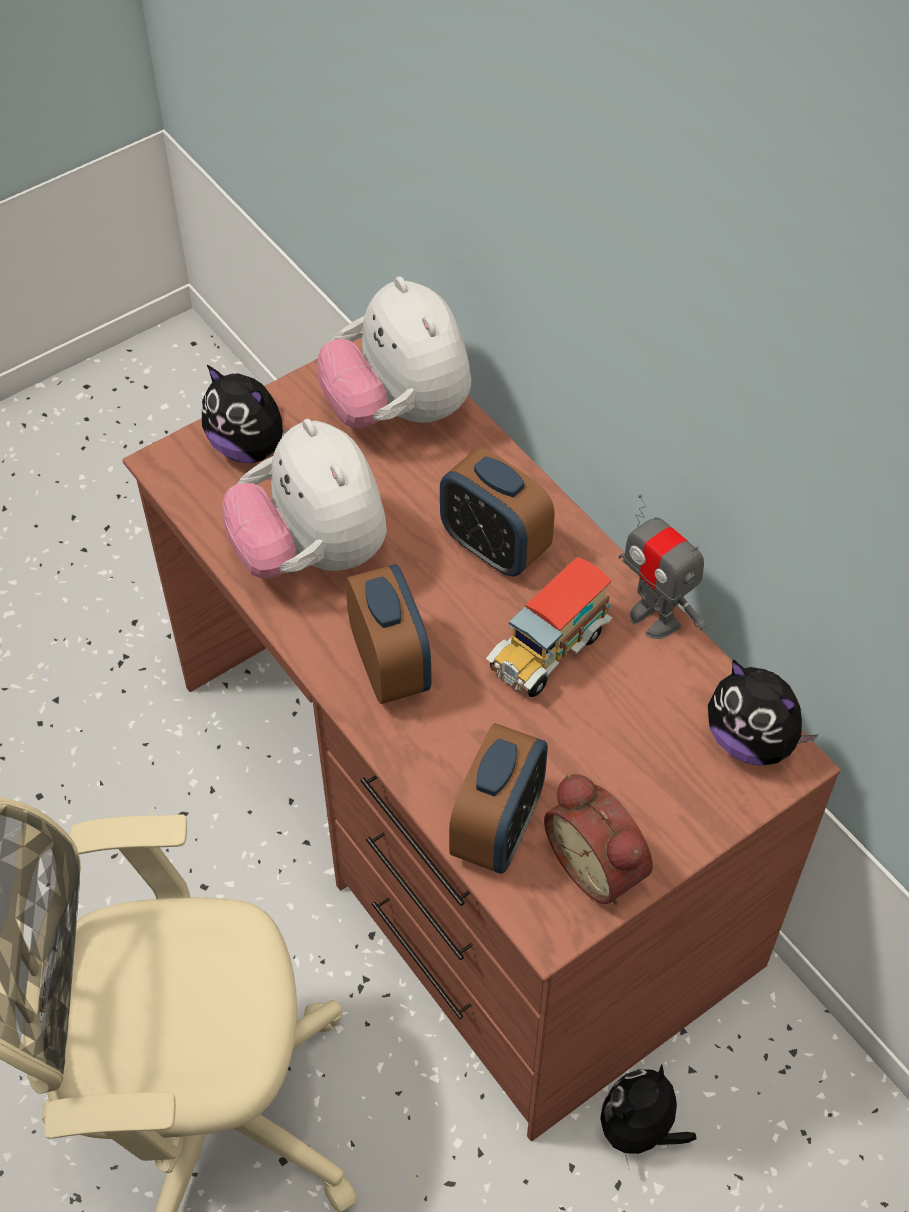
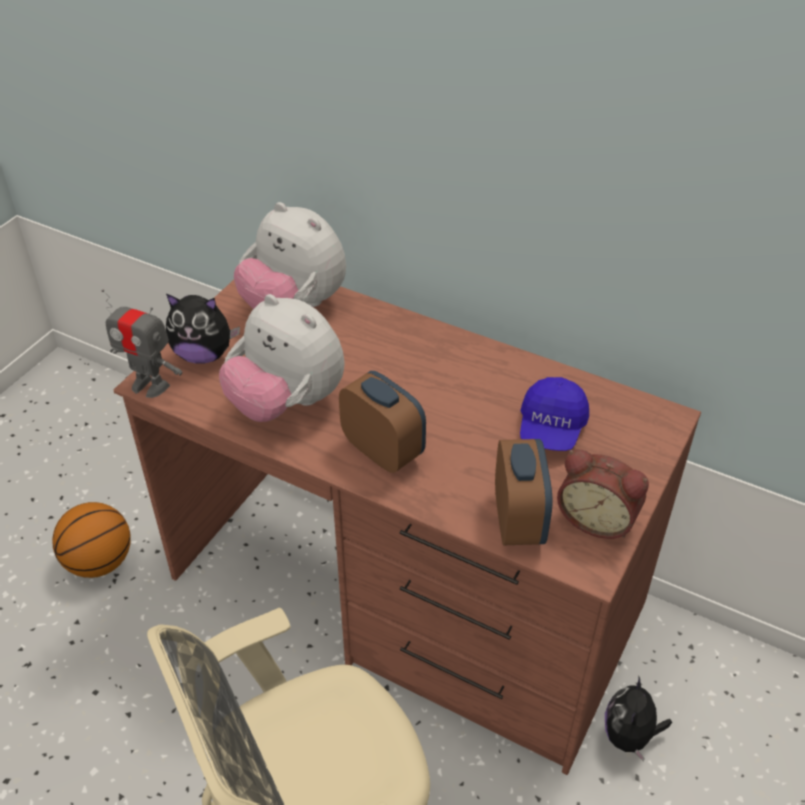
camera: 25 degrees left, 10 degrees down
(114, 632) = (100, 562): none -> basketball
(494, 547) = (407, 361): alarm clock -> none
(547, 650) = (480, 407): toy truck -> none
(620, 717) = (551, 428): none -> blue cap
(655, 618) = (534, 367): toy robot -> toy robot (150, 385)
(751, 741) = (639, 414): plush toy -> none

